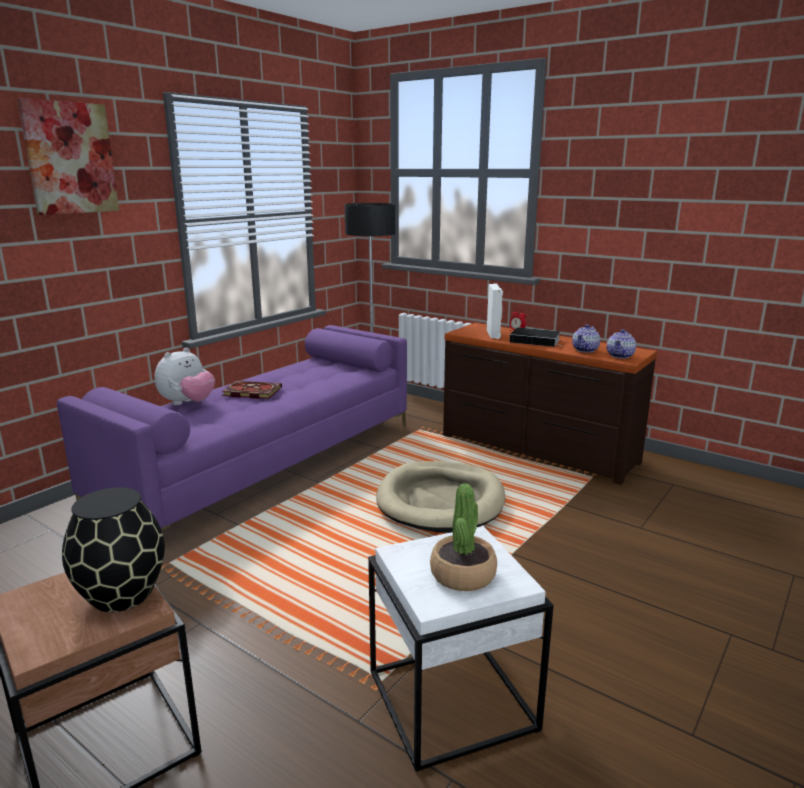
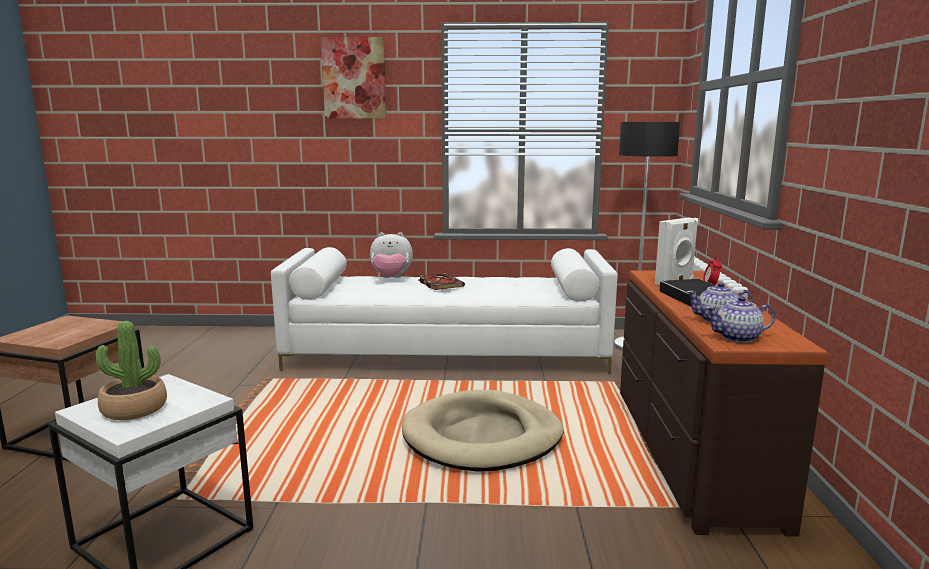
camera: 55 degrees right, 5 degrees down
(120, 594) = (75, 334): black vase -> none
(265, 462) = (448, 353): purple sofa -> white sofa

